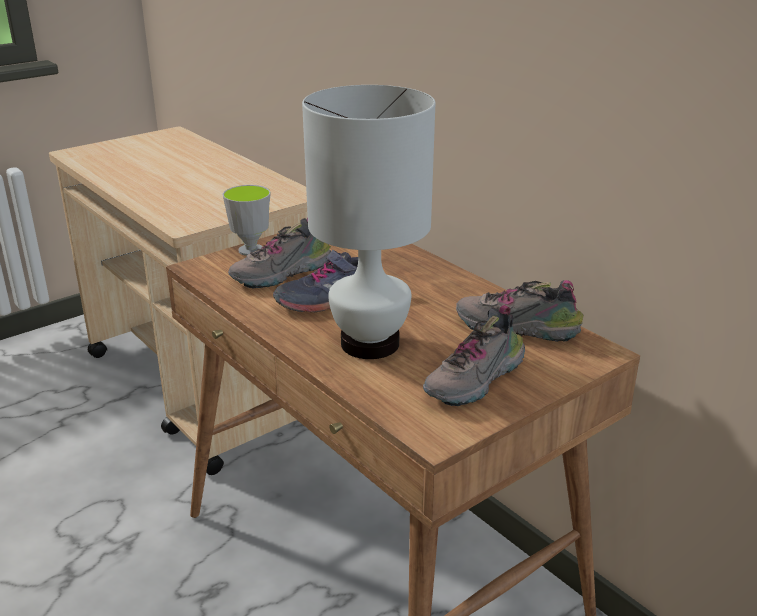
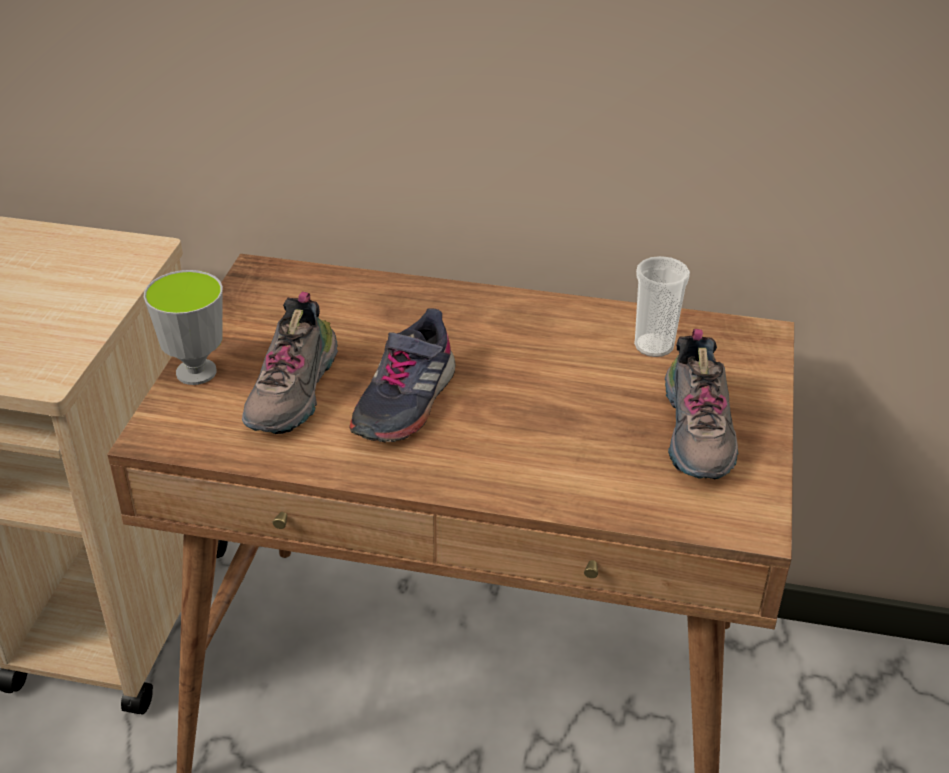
camera: 40 degrees left, 10 degrees up
(371, 343) = (537, 441): white table lamp -> none
(516, 330) = (653, 346): shoe -> cup

